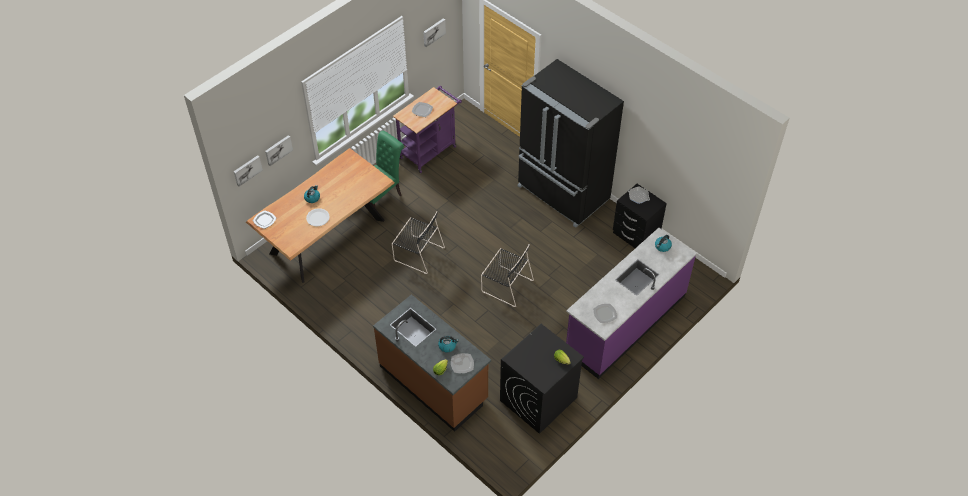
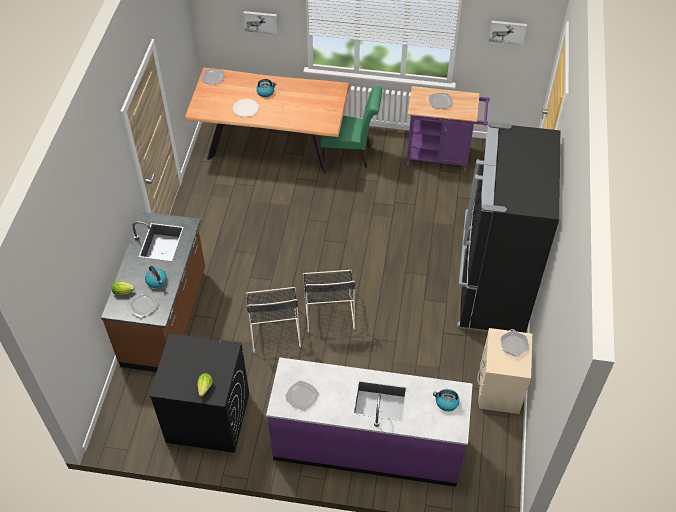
camera: 55 degrees right, 0 degrees up
(247, 170) = (218, 16): picture -> none
(417, 253) = (308, 219): black chair -> black chair (274, 328)
(635, 235) = (498, 389): black nightstand -> beige nightstand

